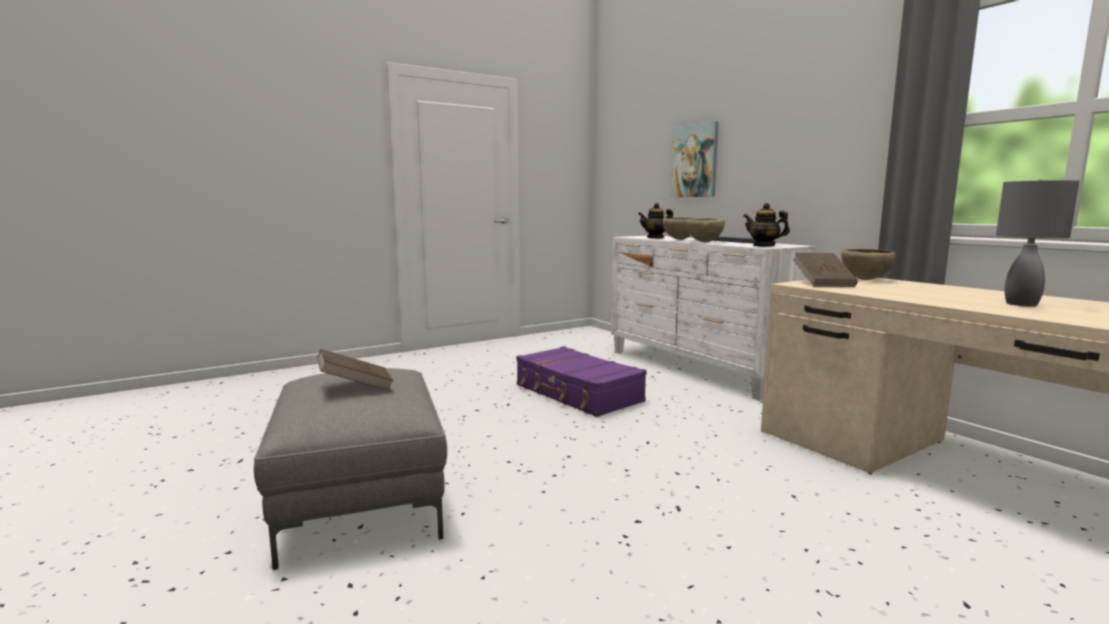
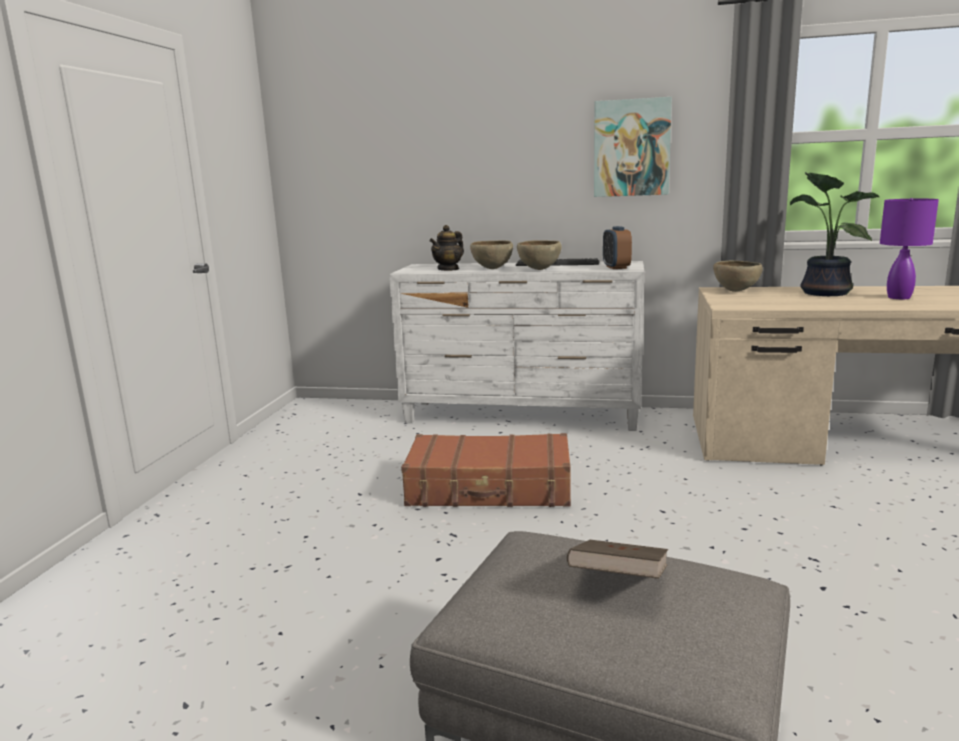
camera: 45 degrees left, 5 degrees up
(577, 394) = (490, 489): purple suitcase -> brown suitcase
(694, 161) = (467, 169): picture -> picture (631, 148)
(764, 246) = (616, 267): teapot -> alarm clock
(823, 283) = (737, 301): brown book -> none
(948, 291) = (822, 293): none -> potted plant
(1021, 304) = (898, 297): grey table lamp -> purple table lamp

